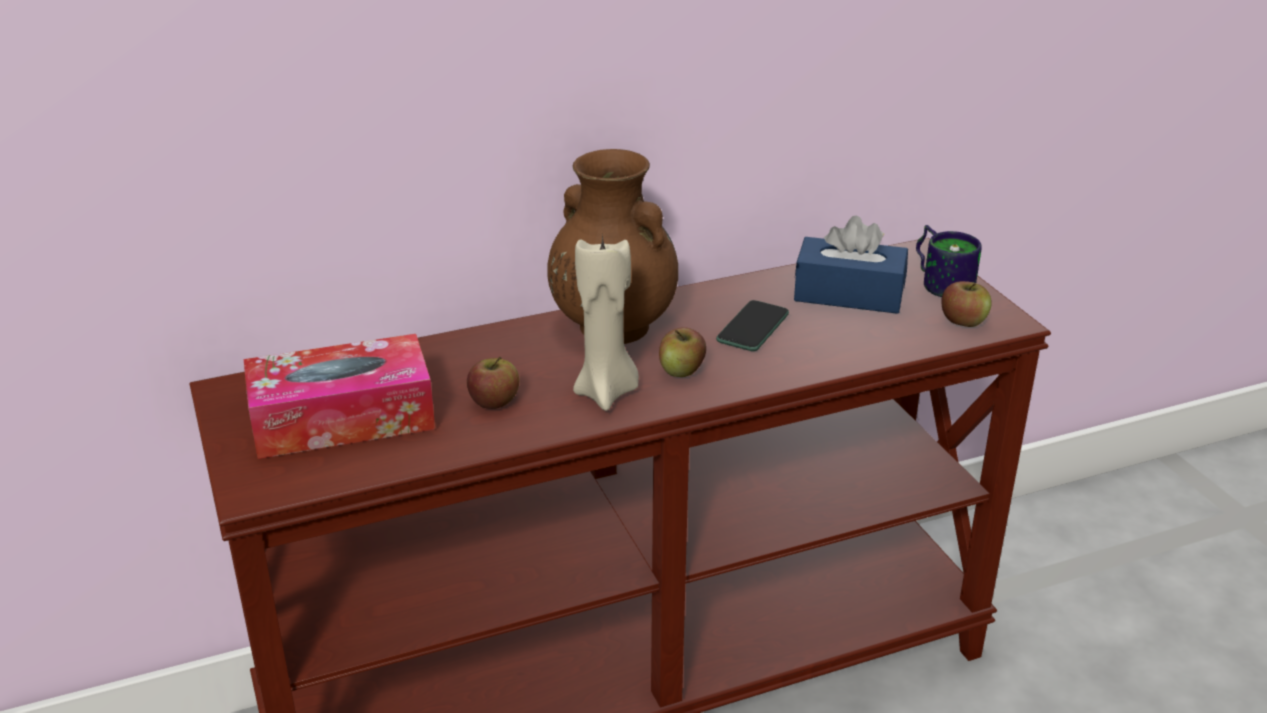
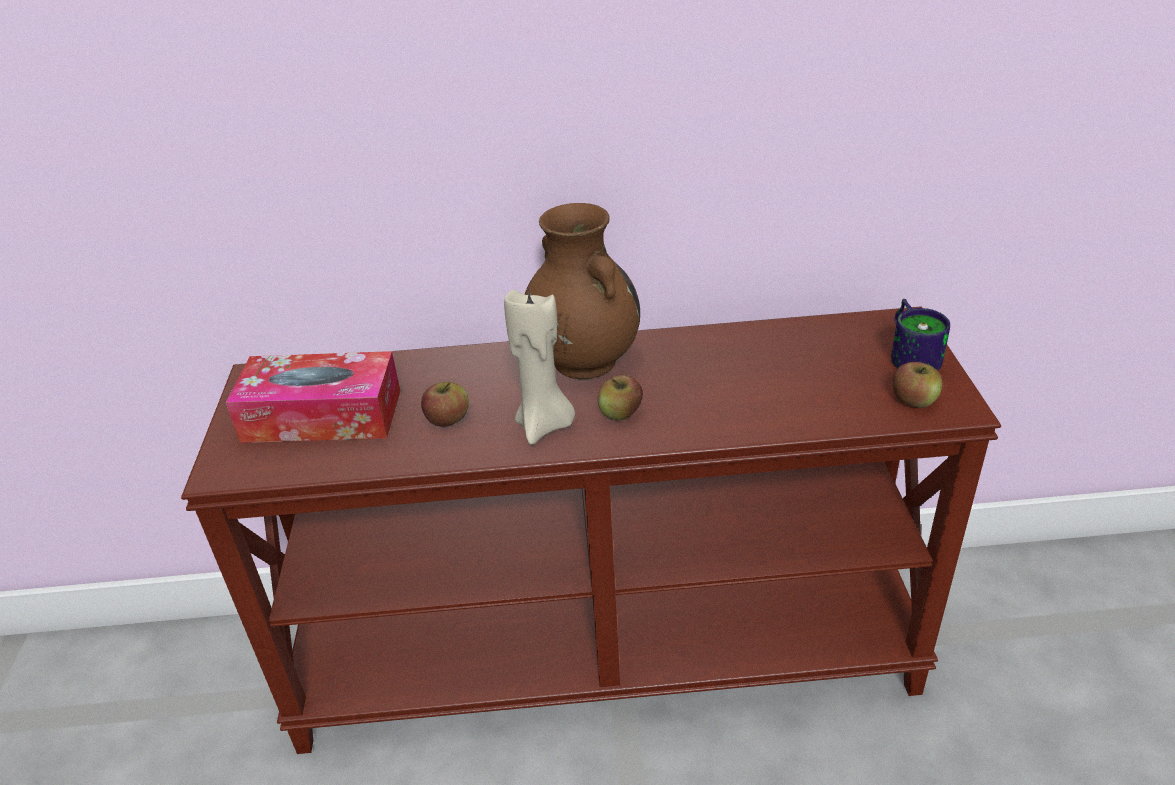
camera: 20 degrees right, 5 degrees up
(753, 327) = (706, 379): phone -> none
(849, 294) = (813, 357): blue tissue box -> none

